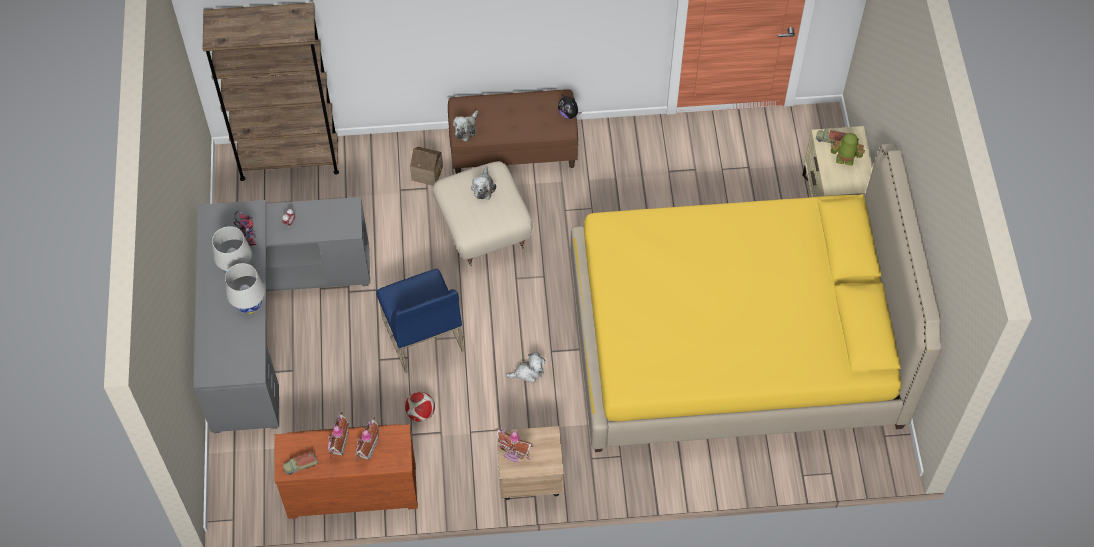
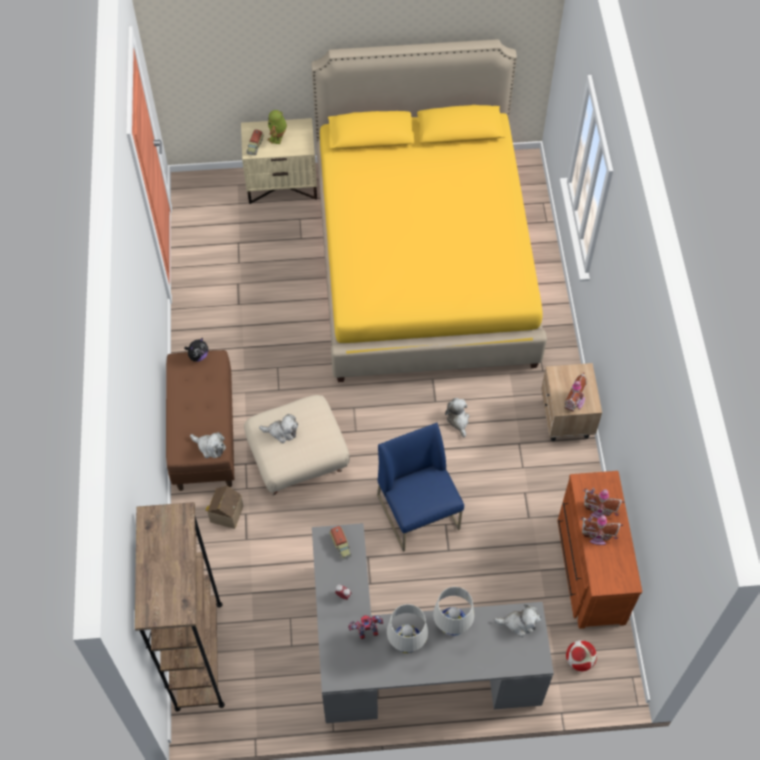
camera: 90 degrees left, 0 degrees up
(245, 361) = (519, 623): none -> plush toy
(300, 465) = (623, 568): toy truck -> toy truck (341, 545)
(421, 413) = (505, 510): football -> football (579, 660)
(422, 334) = (419, 512): blue chair -> blue chair turned 90 degrees counterclockwise

